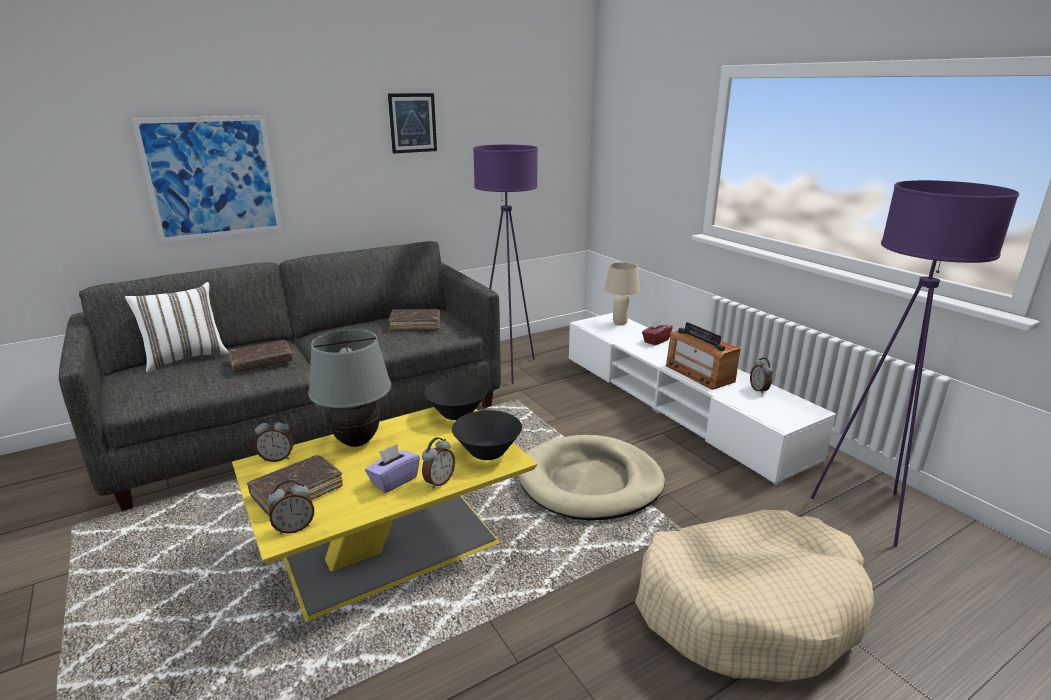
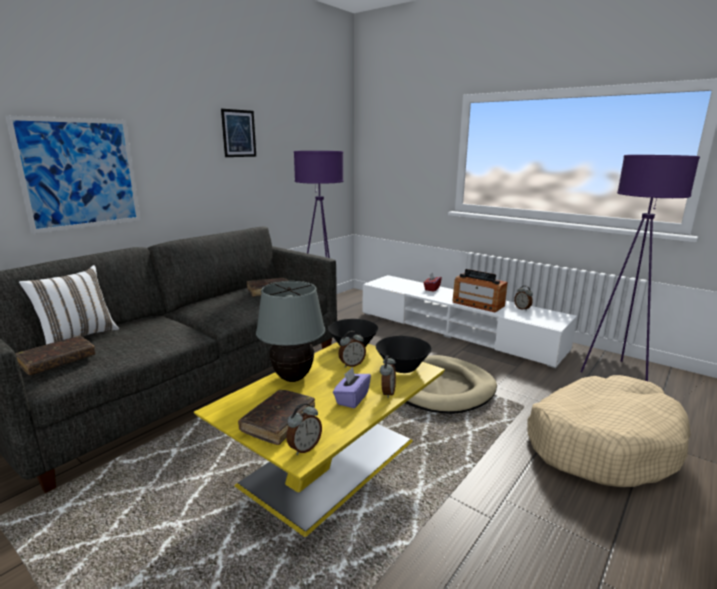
camera: 20 degrees left, 5 degrees down
(261, 362) = (158, 332): brown book -> brown book (58, 361)
(277, 458) = (235, 401): alarm clock -> alarm clock (351, 364)
(619, 323) = (397, 281): beige table lamp -> none

